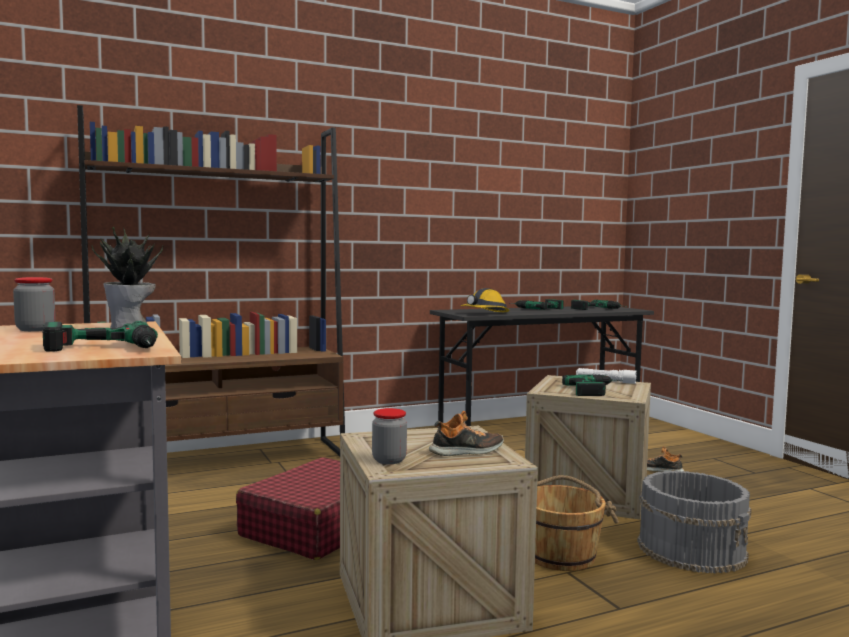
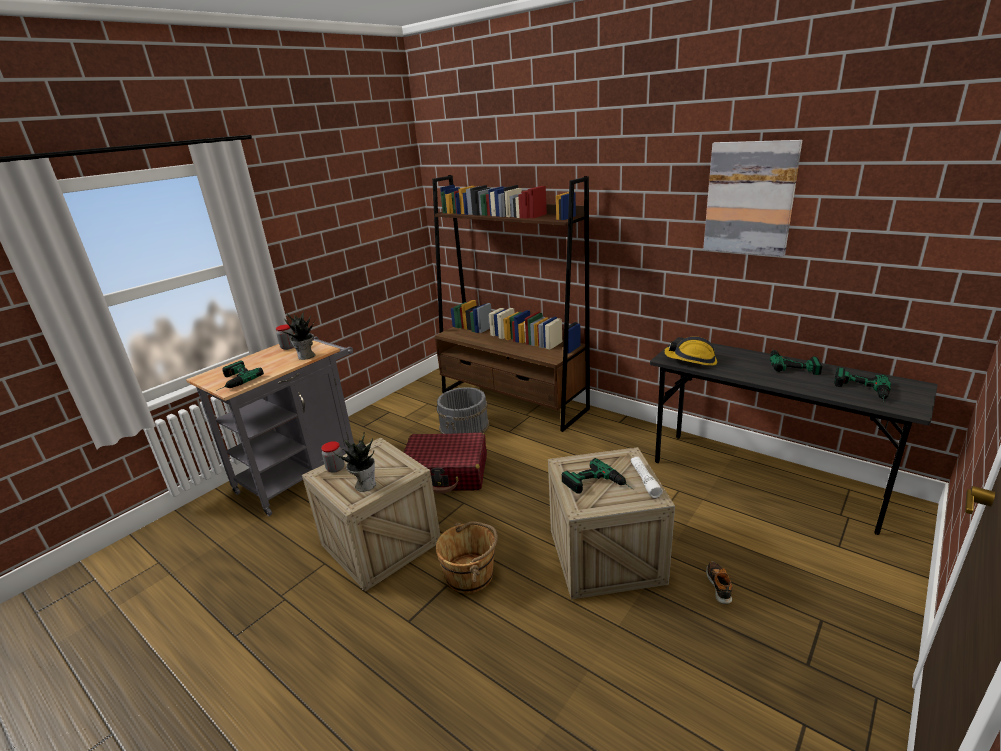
camera: 65 degrees right, 20 degrees up
(467, 451) = (365, 484): shoe -> potted plant
(476, 167) = (749, 198): none -> picture
(692, 549) = (530, 642): grey bucket -> grey bucket (465, 426)

